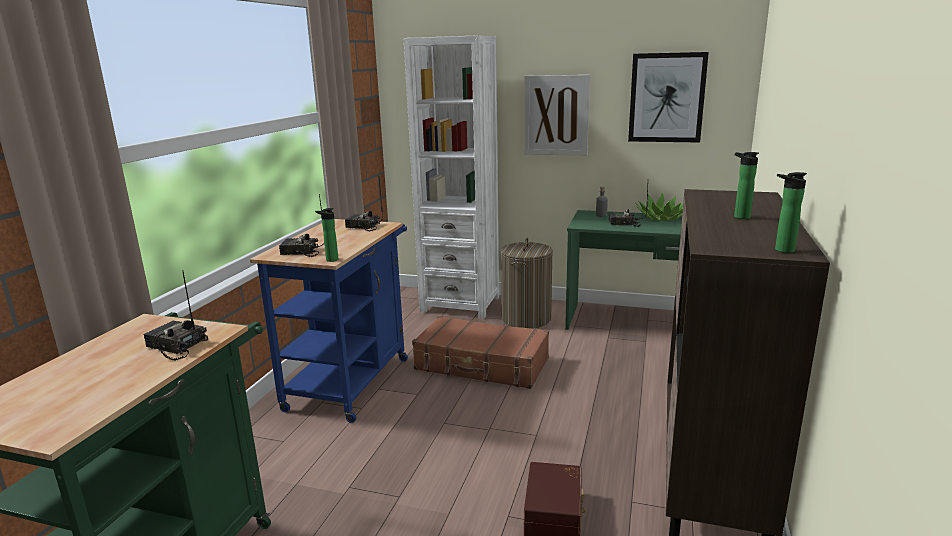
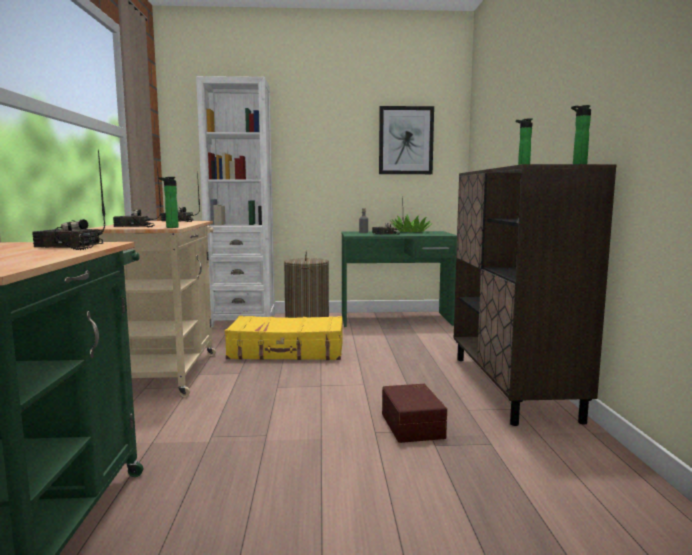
camera: 20 degrees left, 10 degrees down
(351, 379) = (166, 371): blue cart -> beige cart
(482, 365) = (287, 351): brown suitcase -> yellow suitcase
(556, 115) = (320, 154): picture -> none

